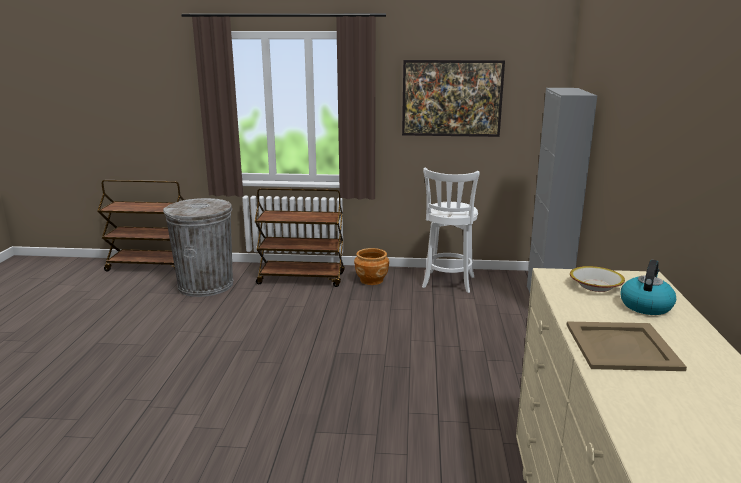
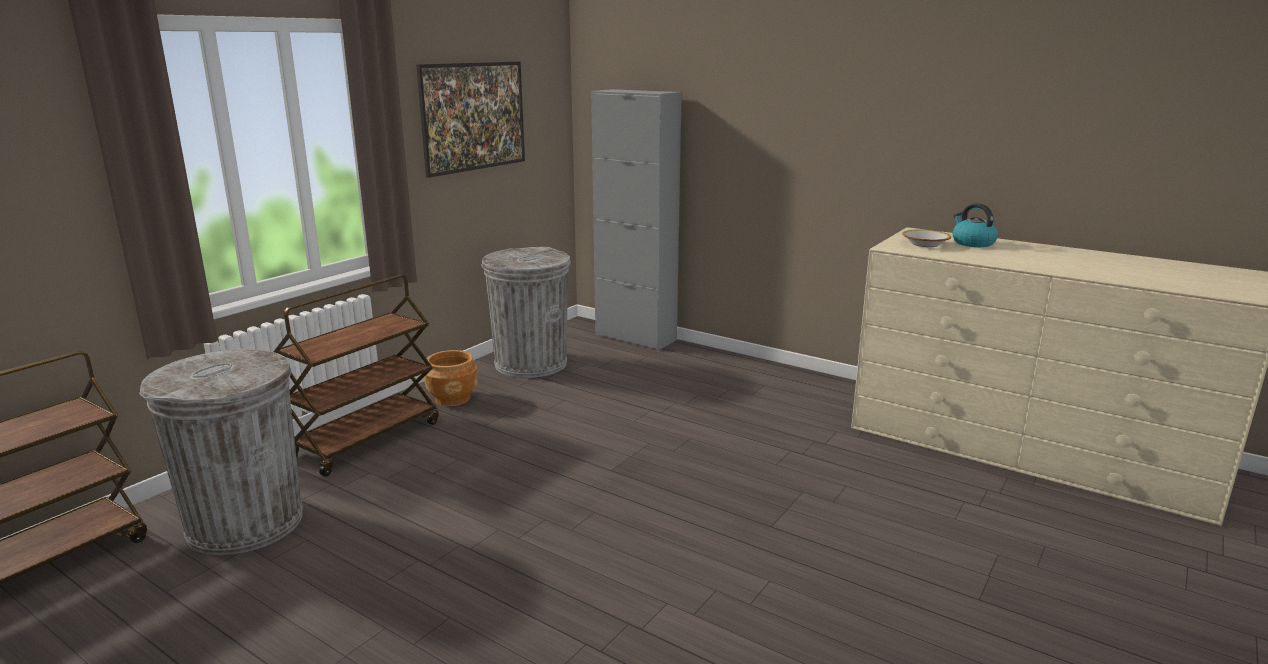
camera: 60 degrees left, 0 degrees up
(448, 283) = (530, 364): white stool -> grey trash can
(622, 346) = (1041, 262): beige tray -> none

